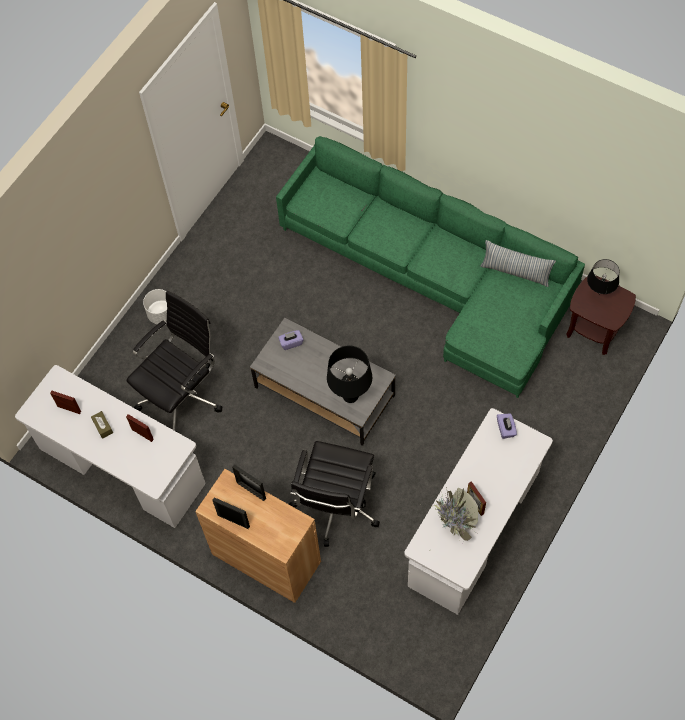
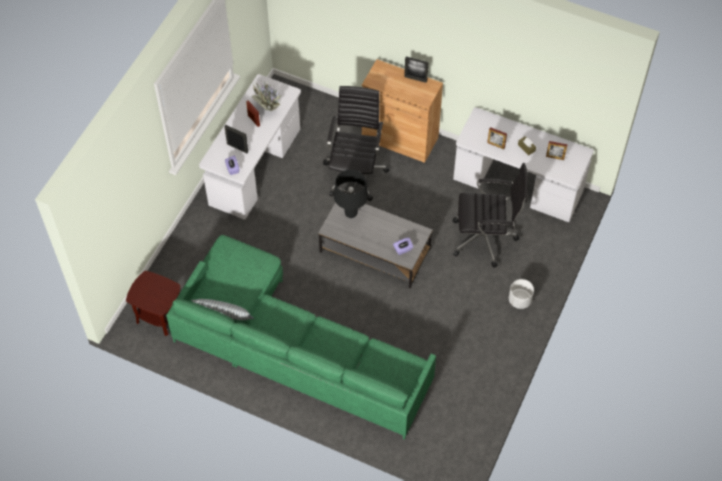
camera: 170 degrees right, 5 degrees down
(182, 395) = (485, 238): black office chair -> black office chair turned 120 degrees counterclockwise
(251, 490) = (407, 96): picture frame -> picture frame (237, 148)
(598, 295) = (156, 297): black table lamp -> none

